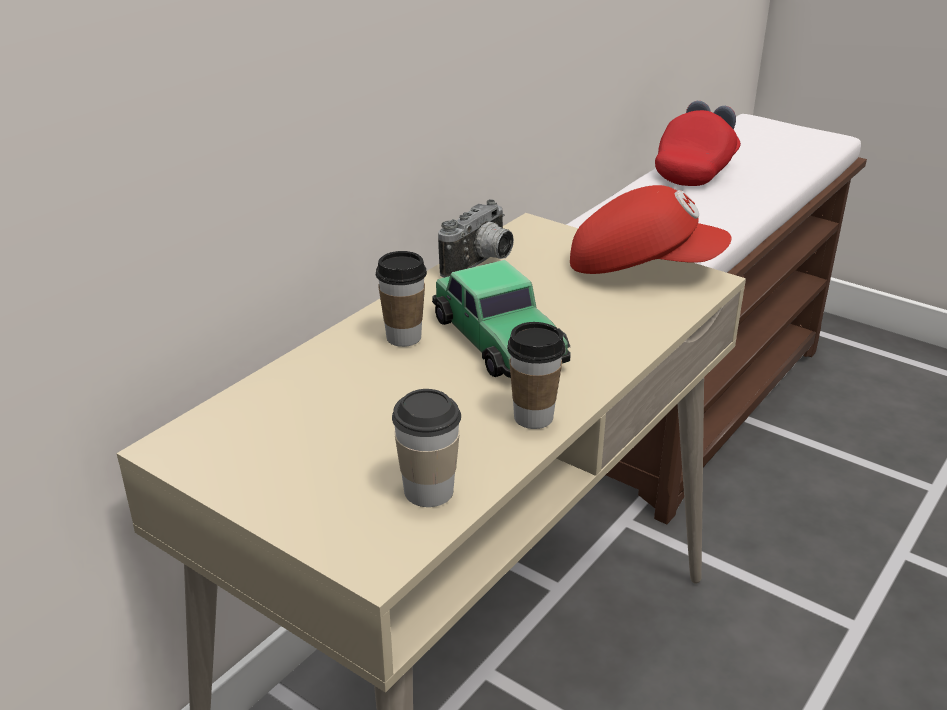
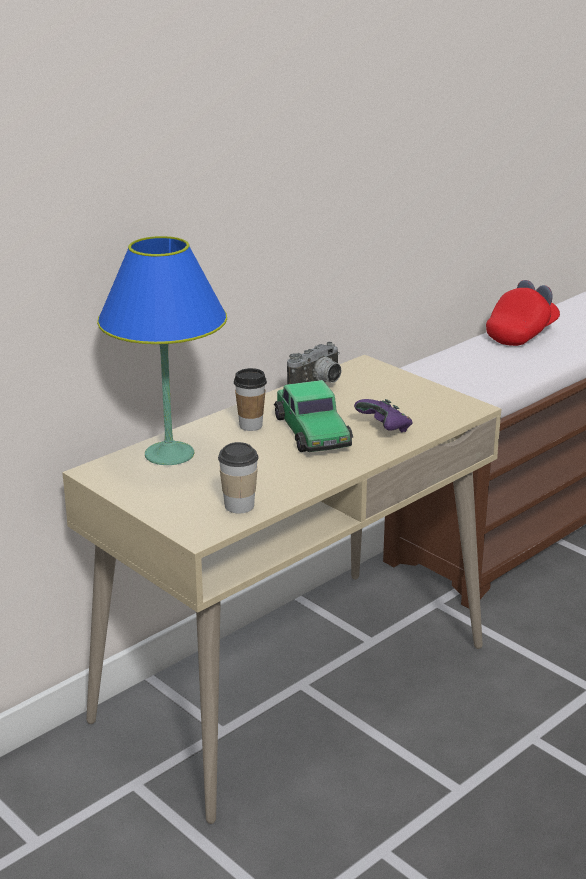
camera: 10 degrees right, 5 degrees down
(289, 401) = (168, 454): none -> blue table lamp
(533, 417) = (316, 475): cup -> none
(602, 325) = (385, 429): none -> purple game controller
(642, 267) = (431, 396): red cap -> none

